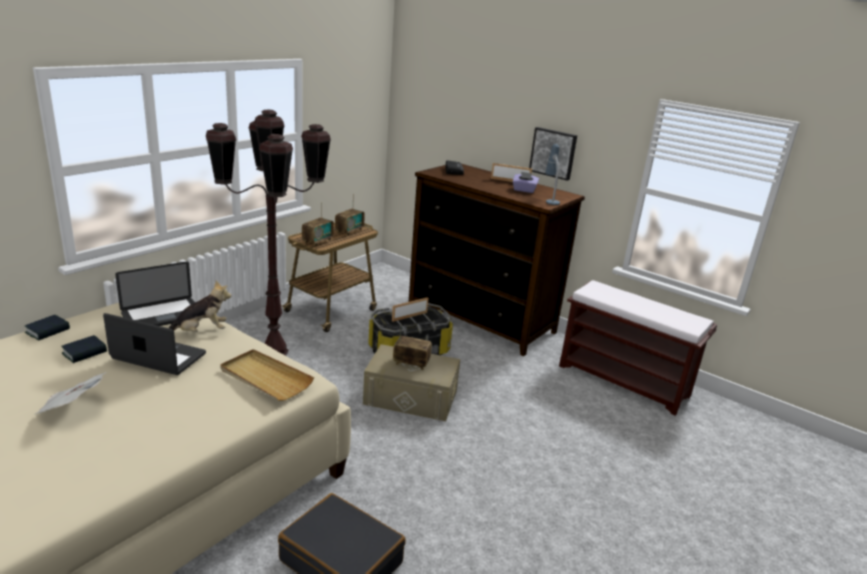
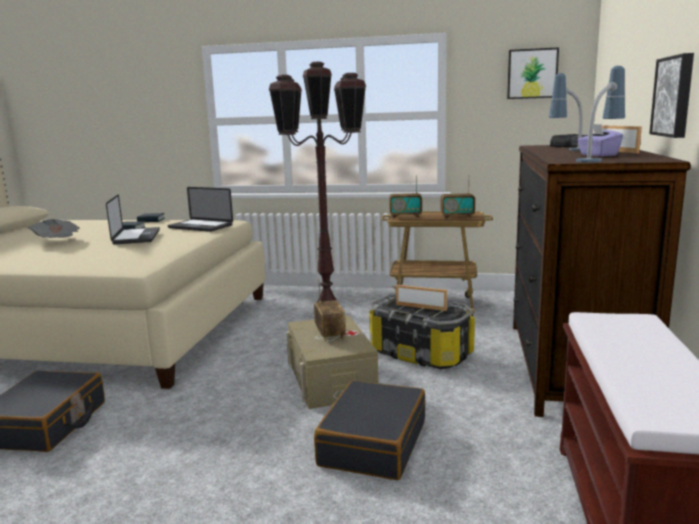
camera: 65 degrees right, 10 degrees down
(201, 332) = (188, 236): plush toy -> none
(265, 378) = (127, 257): beige tray -> none
(357, 95) = (532, 73): none -> picture
(483, 182) = (568, 150): none -> table lamp
(509, 414) = (372, 443): none -> black suitcase

